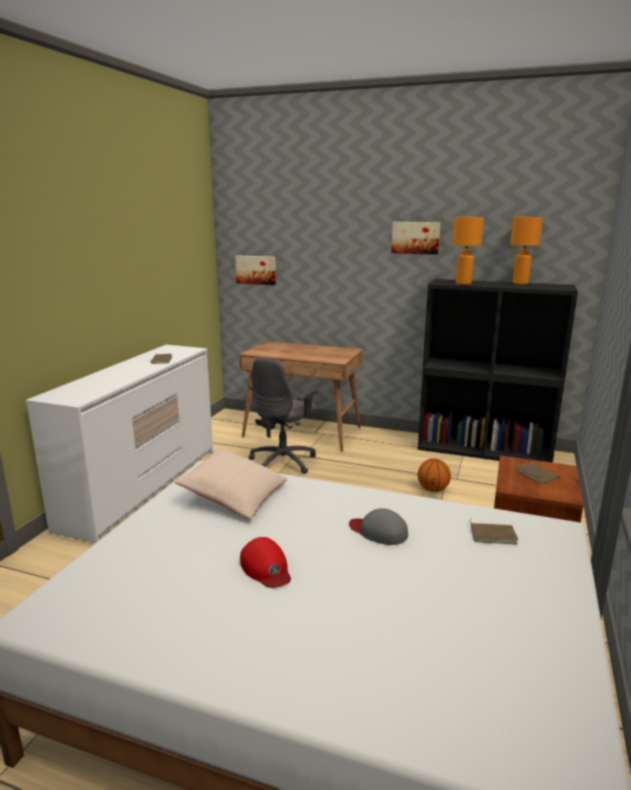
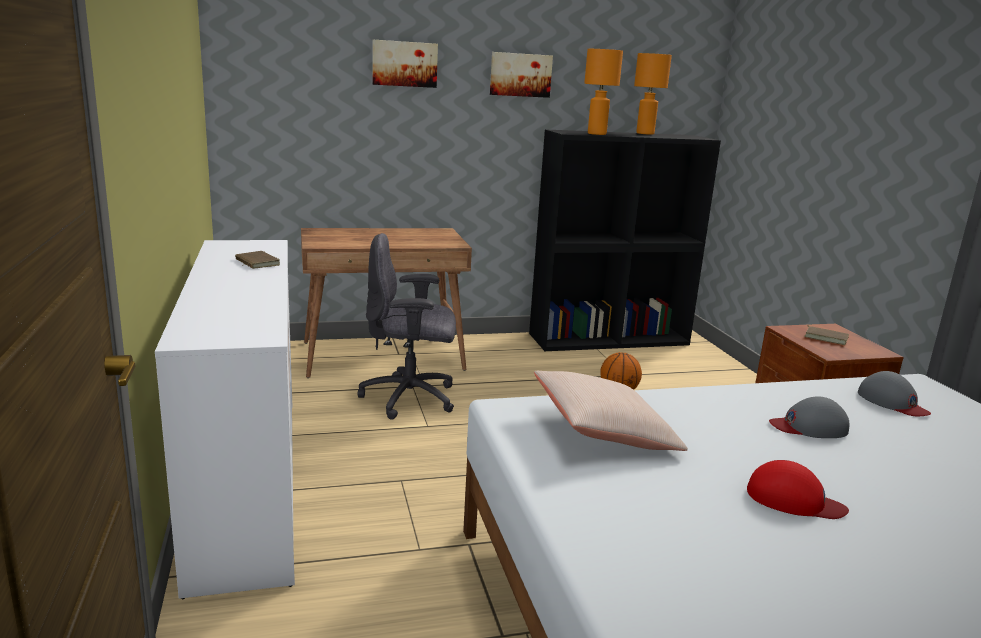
camera: 35 degrees left, 0 degrees up
(256, 270) = (280, 117): picture -> picture (404, 64)
(284, 462) = (410, 398): grey office chair -> grey office chair turned 90 degrees clockwise
(493, 535) = (892, 402): brown book -> grey cap

